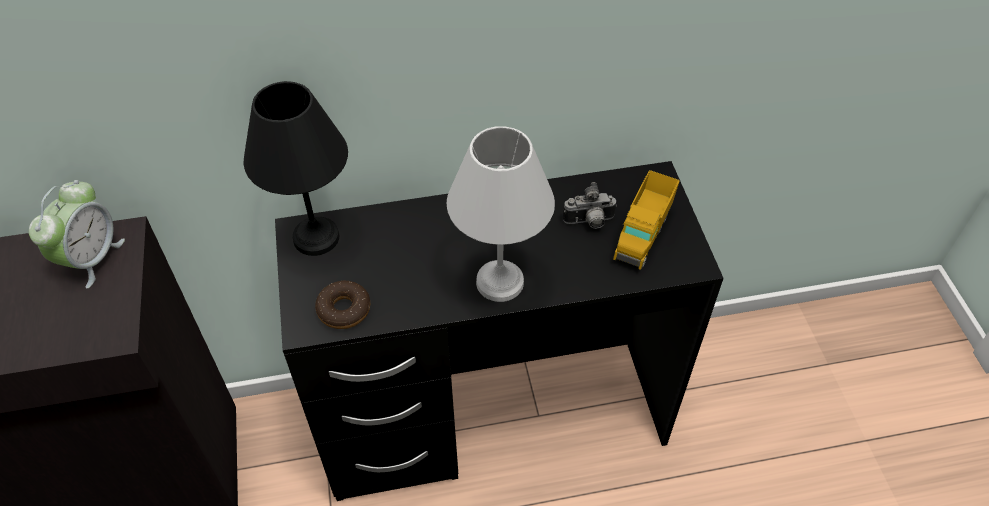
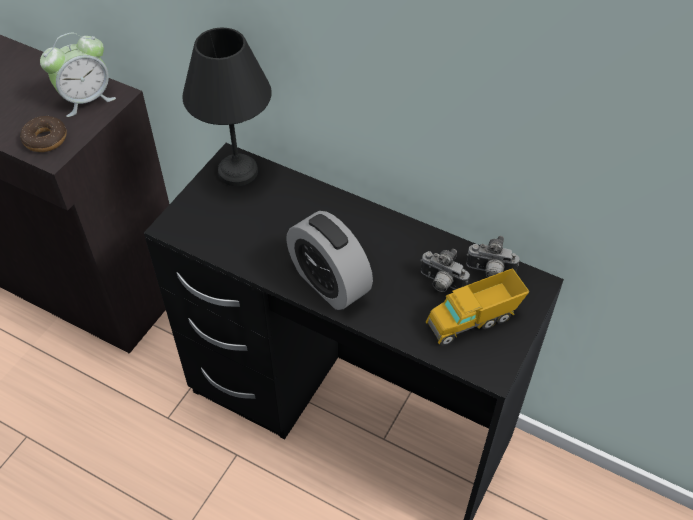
camera: 40 degrees right, 0 degrees up
(344, 310) = (205, 232): donut -> donut (45, 139)
(501, 280) = (329, 283): white table lamp -> alarm clock
(615, 189) = (490, 272): none -> camera

